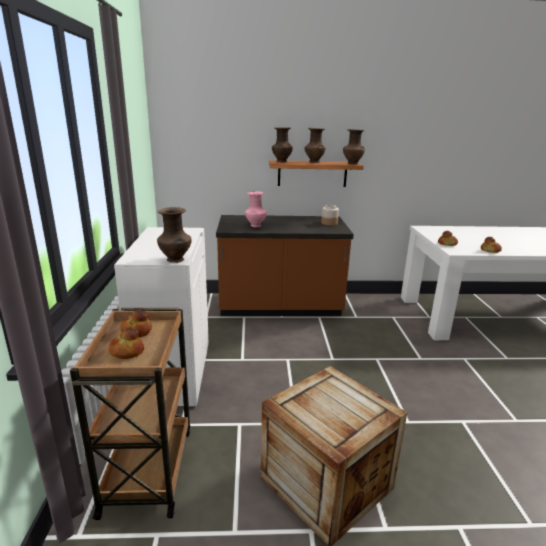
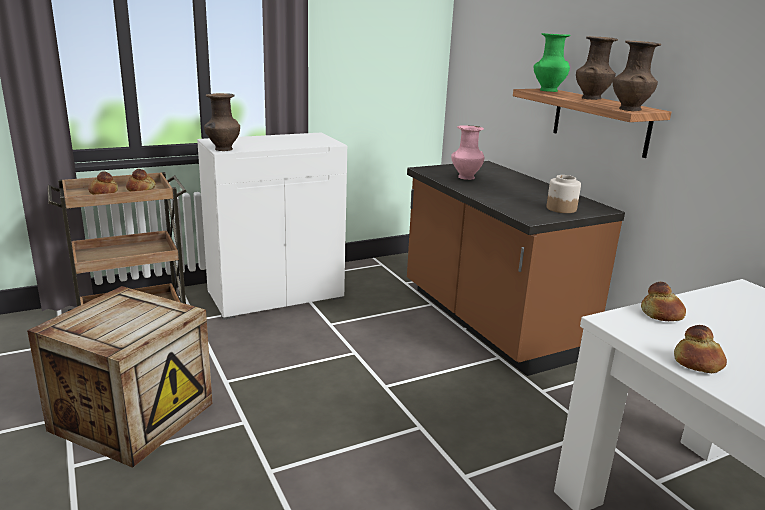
camera: 65 degrees right, 0 degrees up
(281, 161) = (548, 90): brown vase -> green vase

